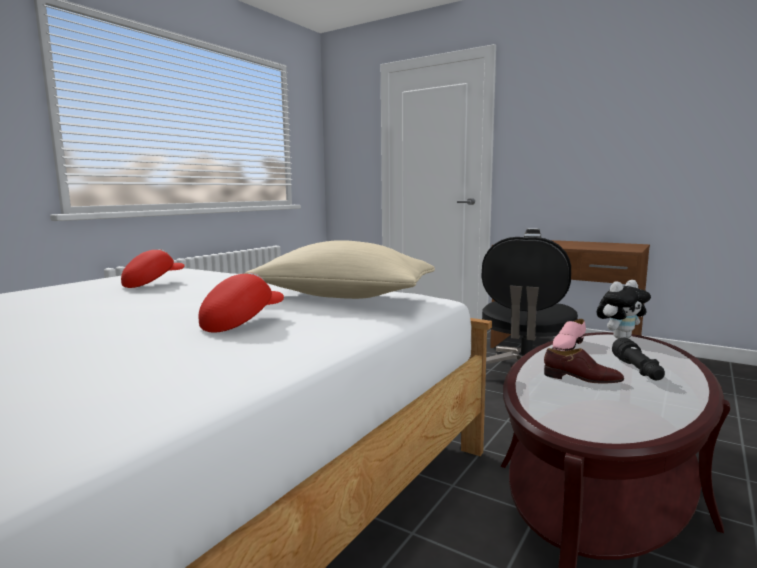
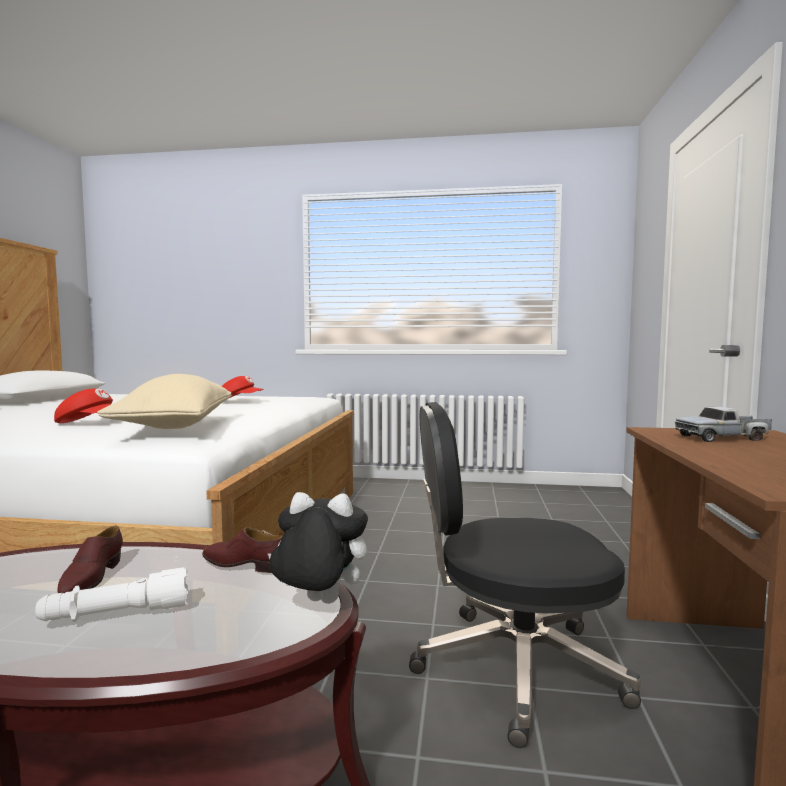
camera: 65 degrees right, 5 degrees down
(567, 345) = (245, 564): pink shoe -> brown shoe
(620, 337) = (318, 603): plush toy -> plush toy turned 150 degrees clockwise
(638, 371) = (116, 615): black flashlight -> white flashlight

